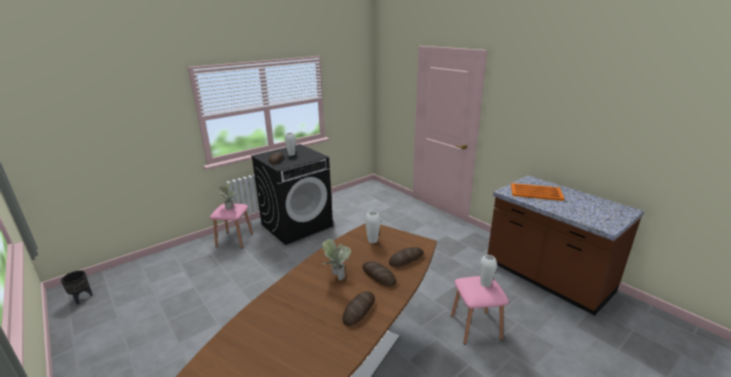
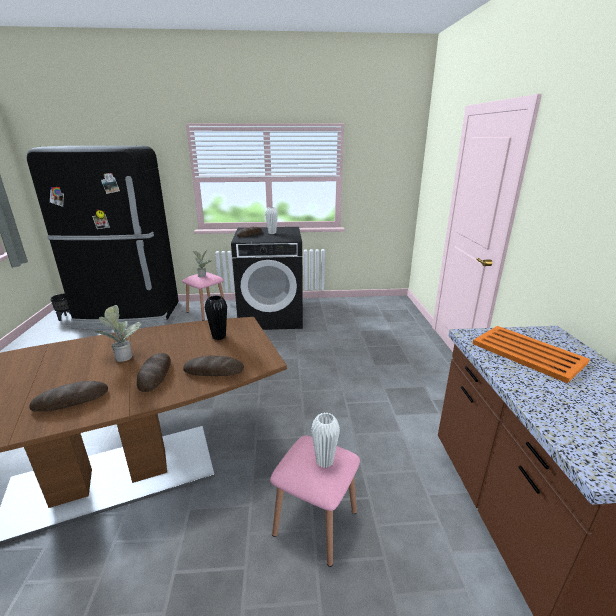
camera: 35 degrees right, 0 degrees up
(157, 270) = (129, 315): none -> black fridge
(372, 241) = (219, 337): white vase -> black vase

